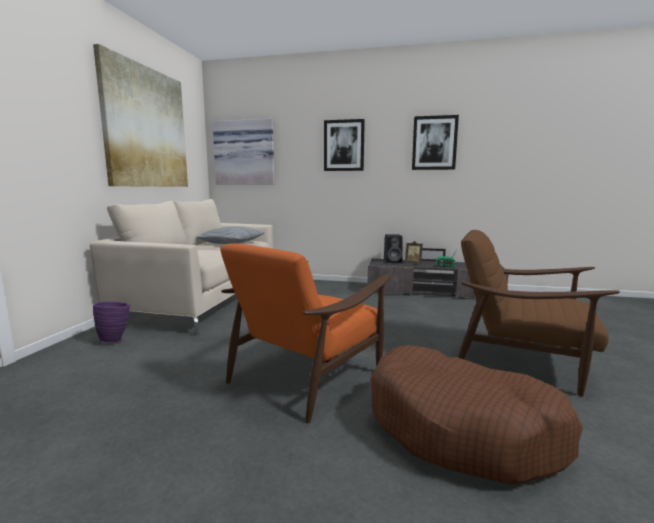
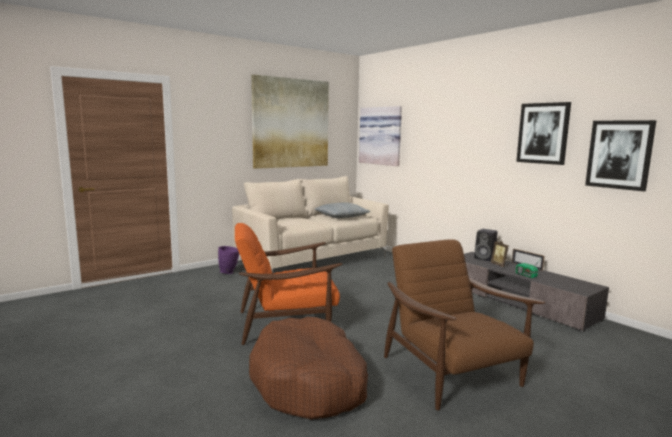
camera: 40 degrees right, 0 degrees up
(344, 145) = (456, 132): picture -> picture (619, 154)

